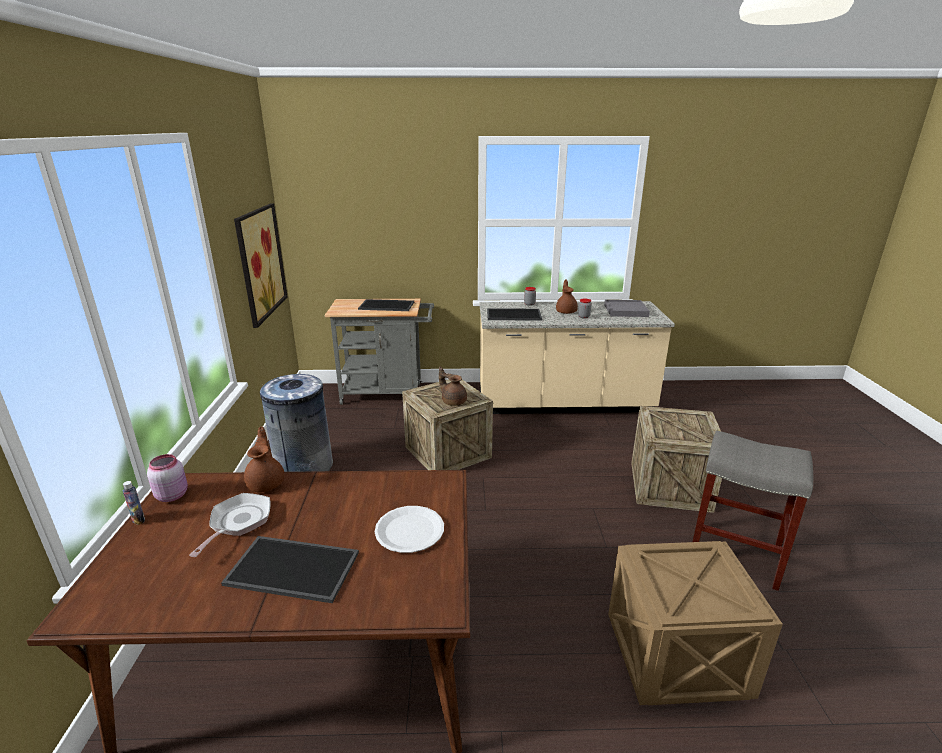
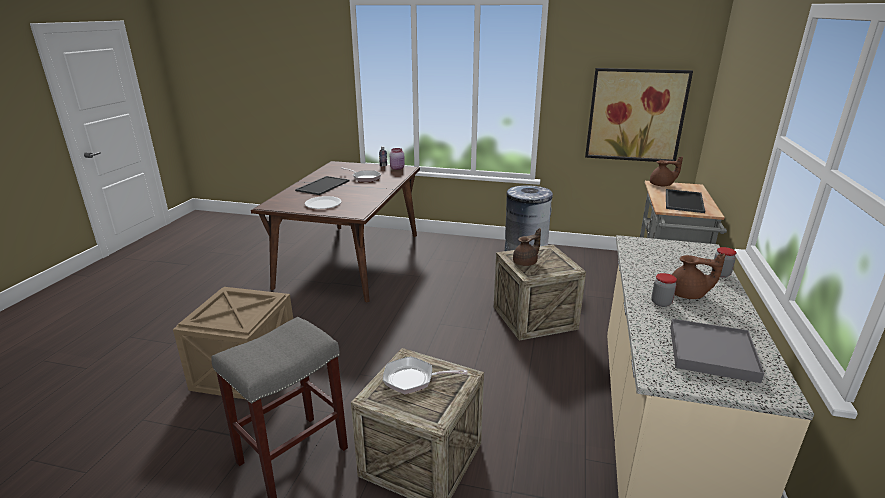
camera: 105 degrees right, 0 degrees up
(267, 482) = (393, 181): brown teapot -> brown teapot (662, 185)
(513, 315) = (658, 255): tray -> none
(677, 429) = (413, 379): none -> frying pan

